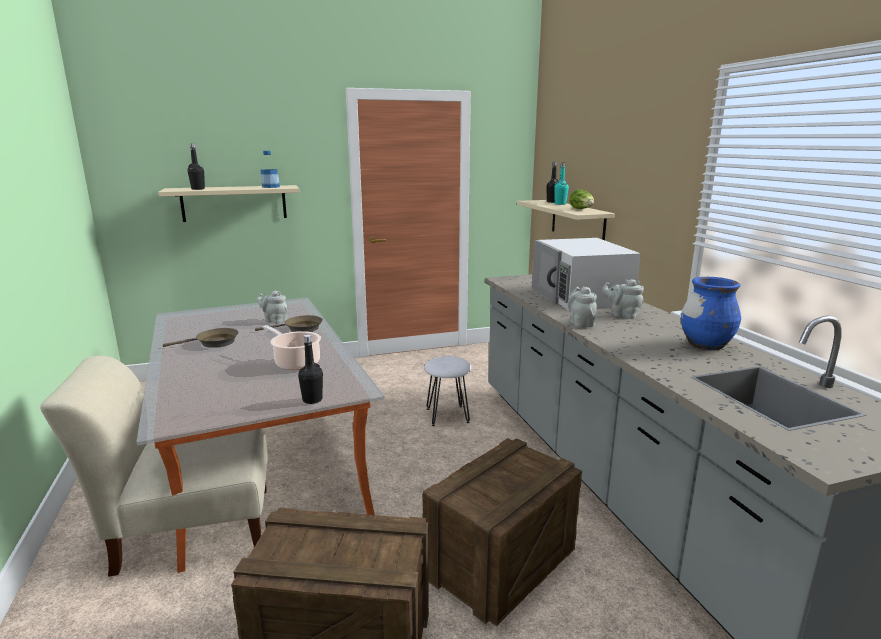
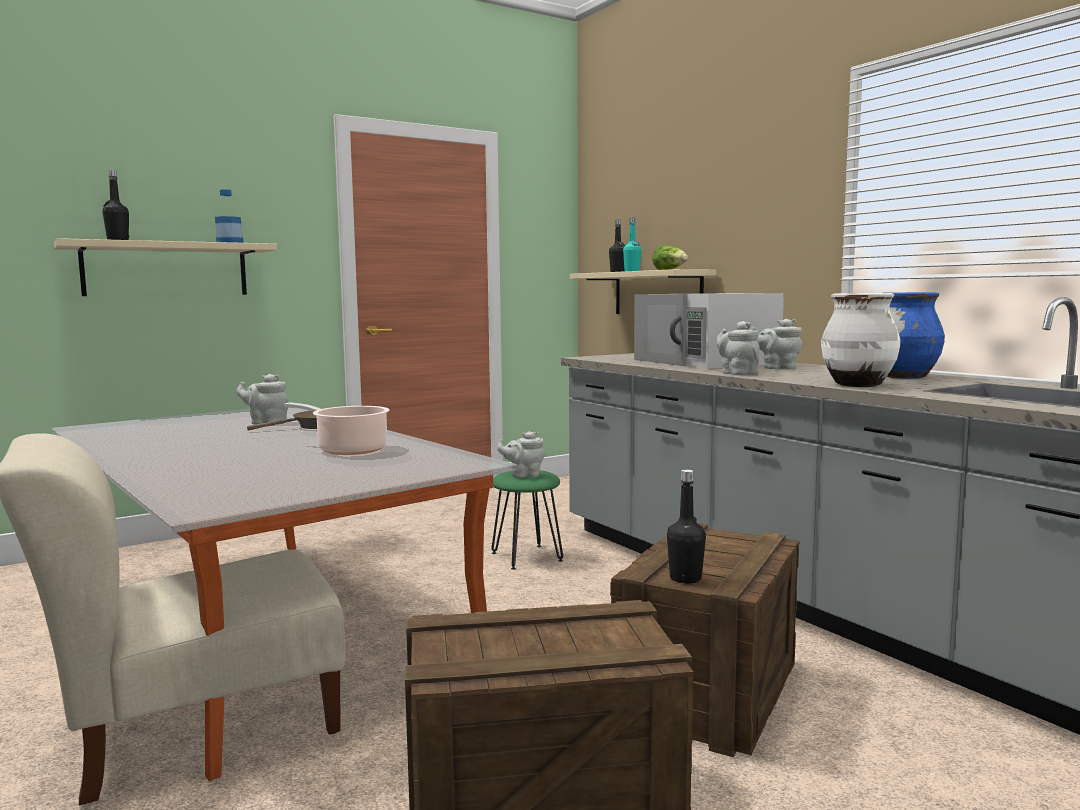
camera: 15 degrees left, 10 degrees down
(214, 343) = (191, 443): brown frying pan -> none
(312, 400) = (416, 473): black bottle -> black bottle (685, 578)
(445, 363) = (523, 475): none -> grey teapot
(448, 415) = (527, 557): white stool -> green stool
(650, 358) = (857, 385): none -> white vase

